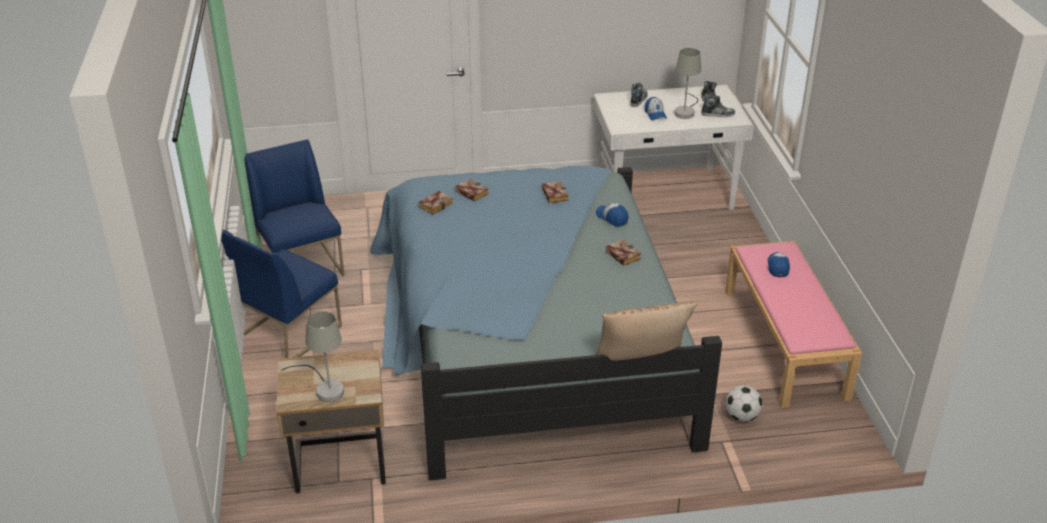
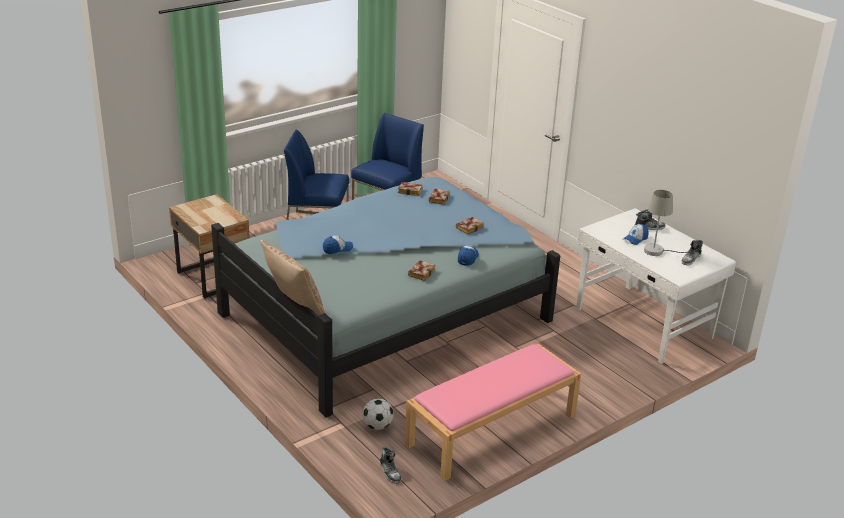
camera: 60 degrees right, 5 degrees down
(325, 388) = (199, 214): grey table lamp -> none
(717, 114) = (674, 266): shoe -> shoe (390, 472)
(778, 267) = (522, 367): cap -> cap (337, 249)

